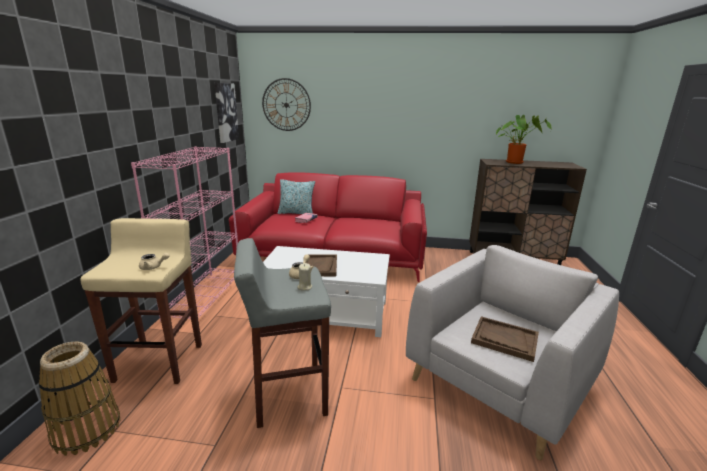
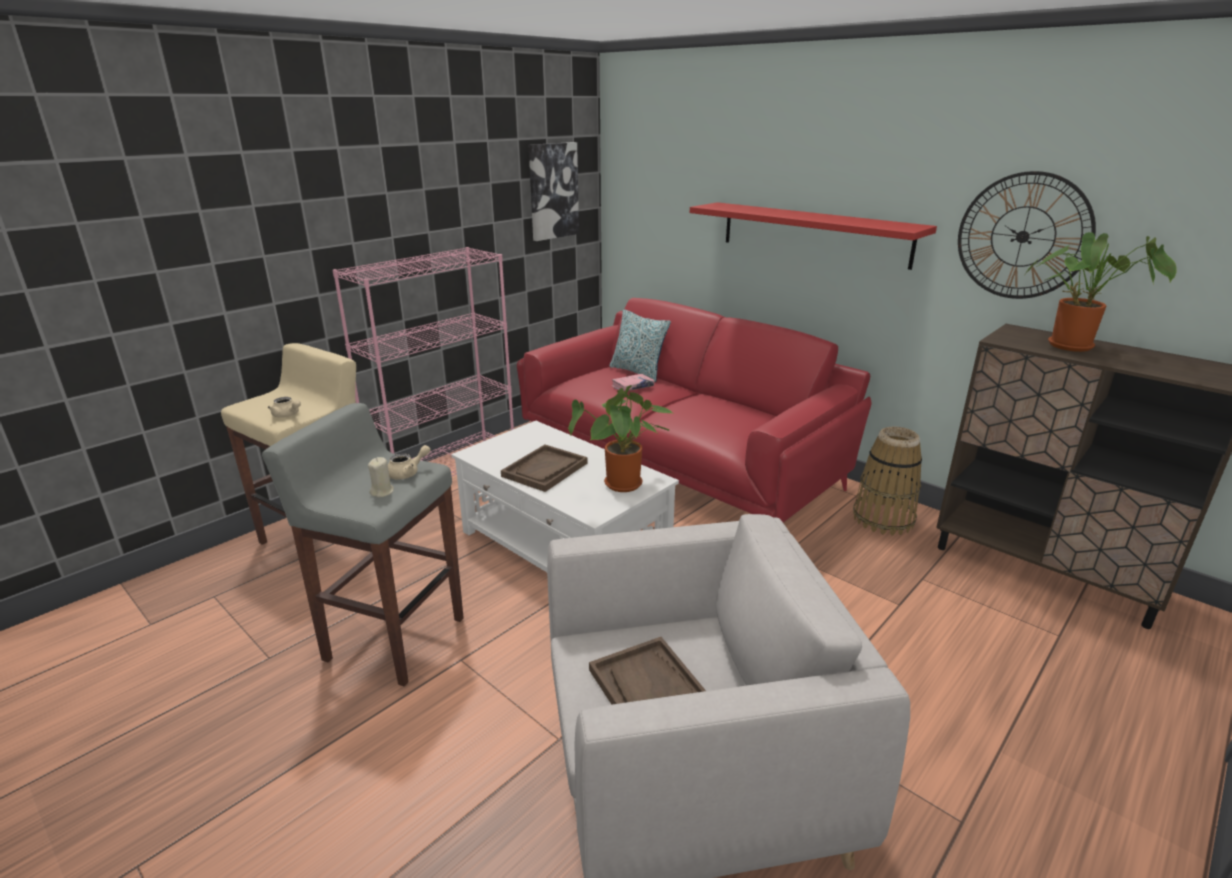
camera: 35 degrees right, 5 degrees up
(87, 430) = (197, 584): basket -> basket (883, 519)
(286, 105) = (659, 179): wall clock -> wall clock (1022, 236)
(370, 263) = (623, 486): none -> potted plant
(384, 127) = (813, 234): none -> red shelf

